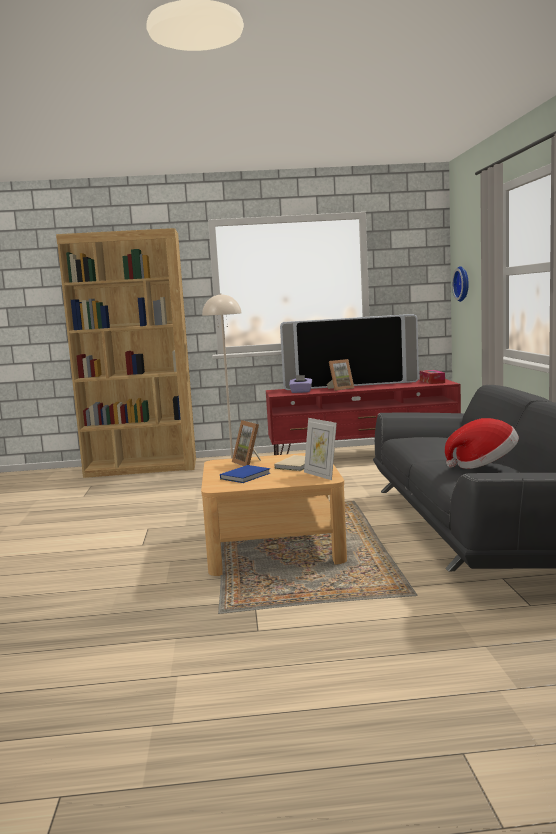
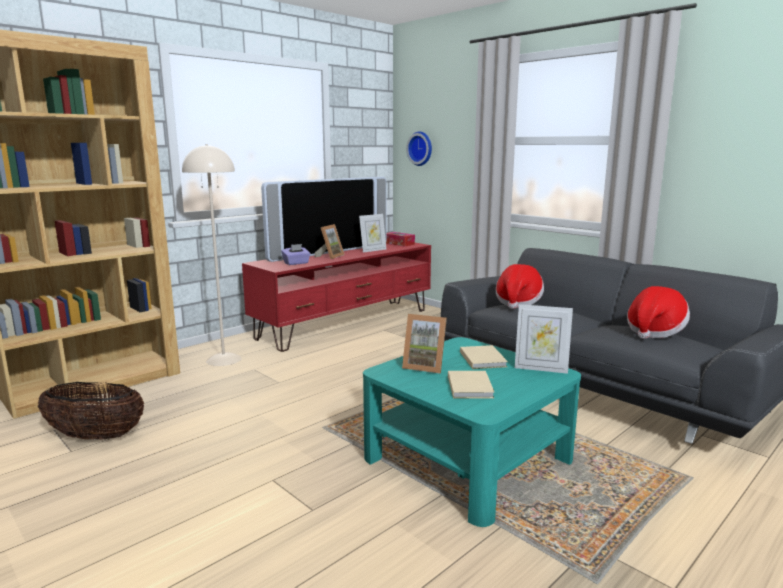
camera: 40 degrees left, 5 degrees up
(103, 492) = (95, 436): none -> basket
(246, 476) = (470, 386): blue book -> beige book
(274, 546) = (469, 459): beige coffee table -> turquoise coffee table
(390, 386) = (373, 250): none -> picture frame
(428, 434) = (518, 302): none -> hat

